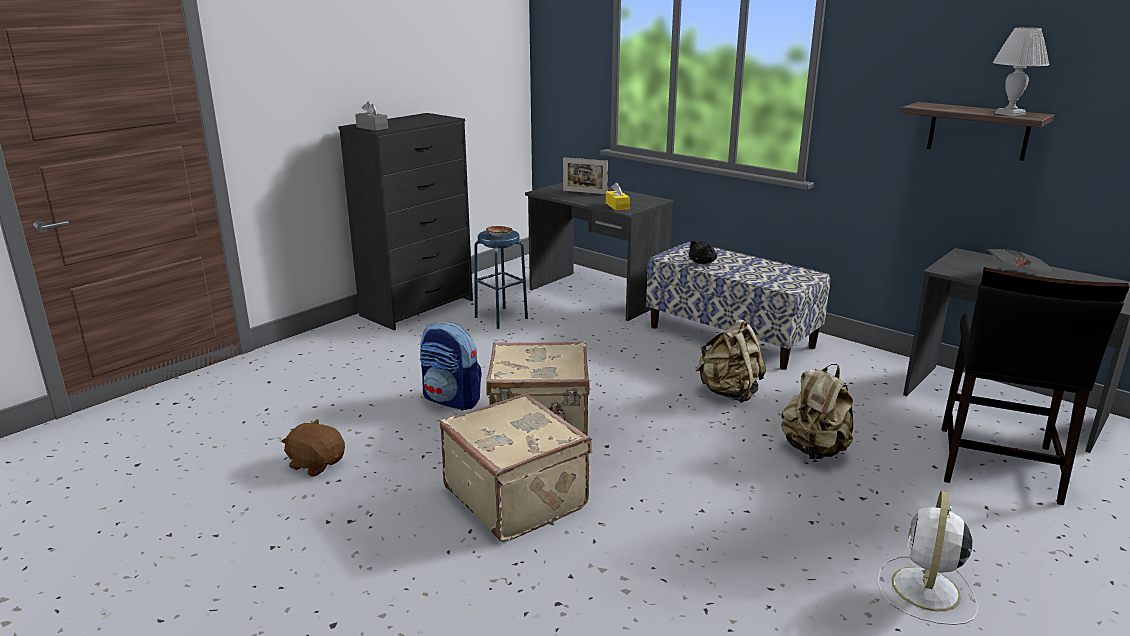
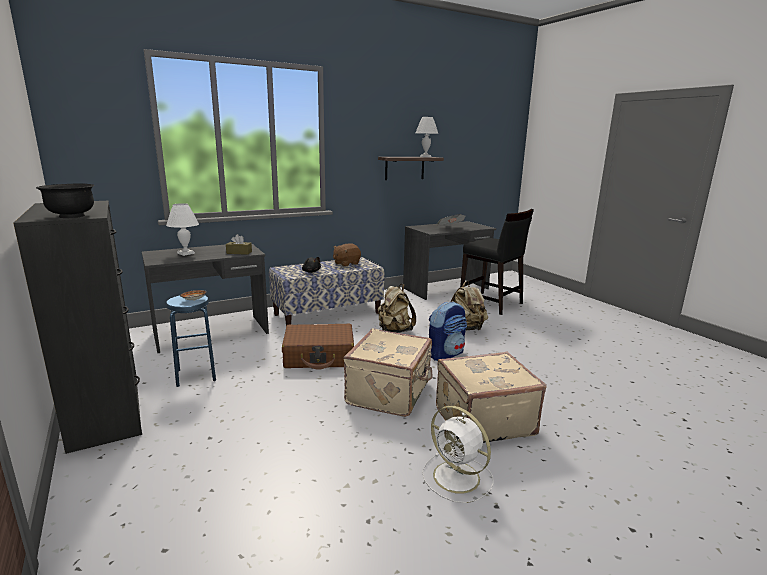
camera: 70 degrees left, 5 degrees down
(316, 464) = (393, 520): brown plush toy -> brown plush toy (346, 263)
(372, 128) = (71, 216): grey tissue box -> black bowl
(452, 400) = (326, 423): backpack -> backpack (446, 354)
(585, 192) = (186, 253): picture frame -> white table lamp
(597, 362) = (319, 356): none -> brown suitcase
(617, 206) = (239, 252): yellow tissue box -> brown tissue box
(925, 591) = (578, 340): white fan -> white fan (458, 478)

